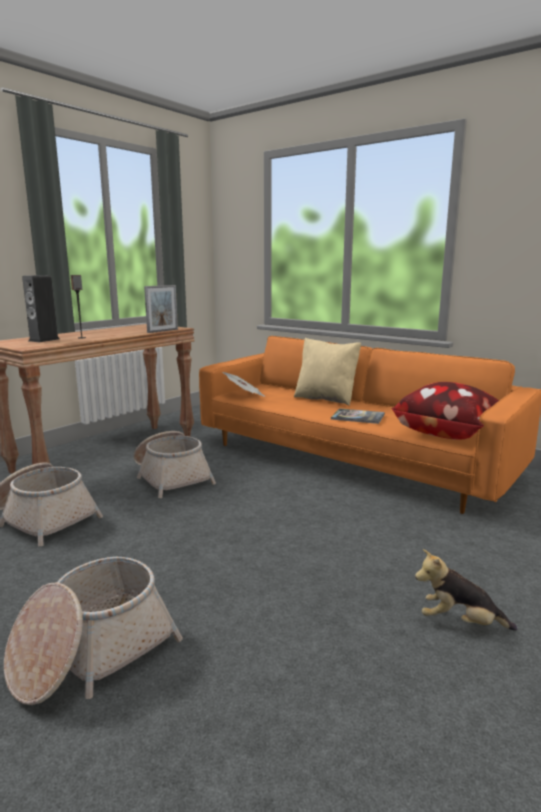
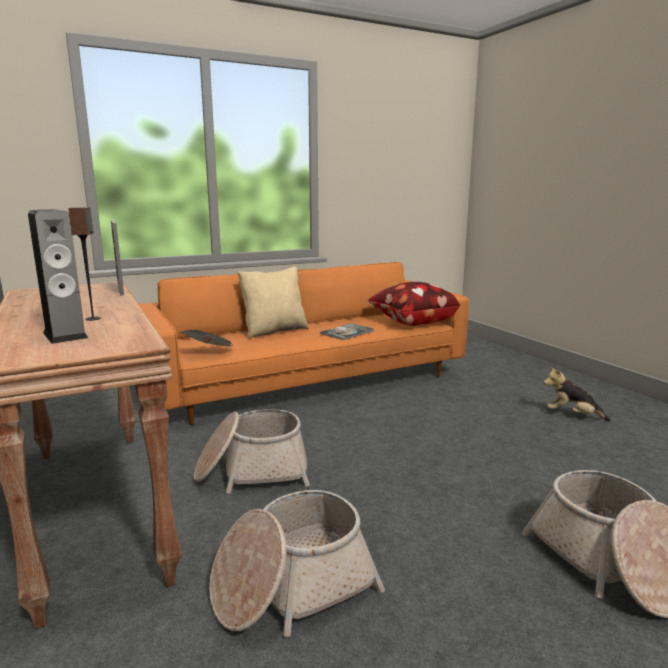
camera: 65 degrees left, 0 degrees up
(459, 622) = (572, 415): plush toy -> plush toy turned 75 degrees clockwise

